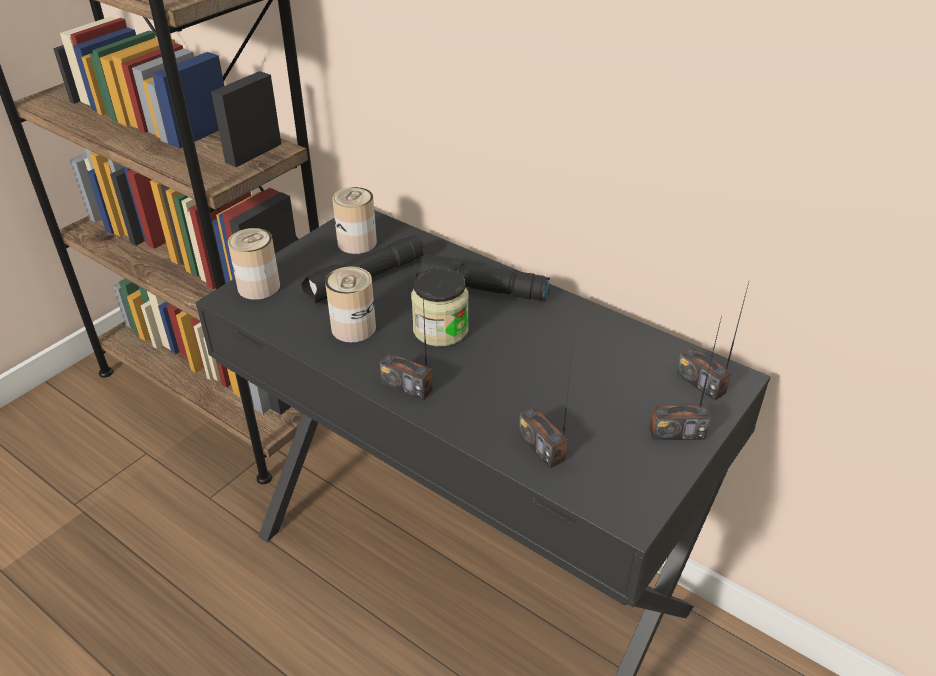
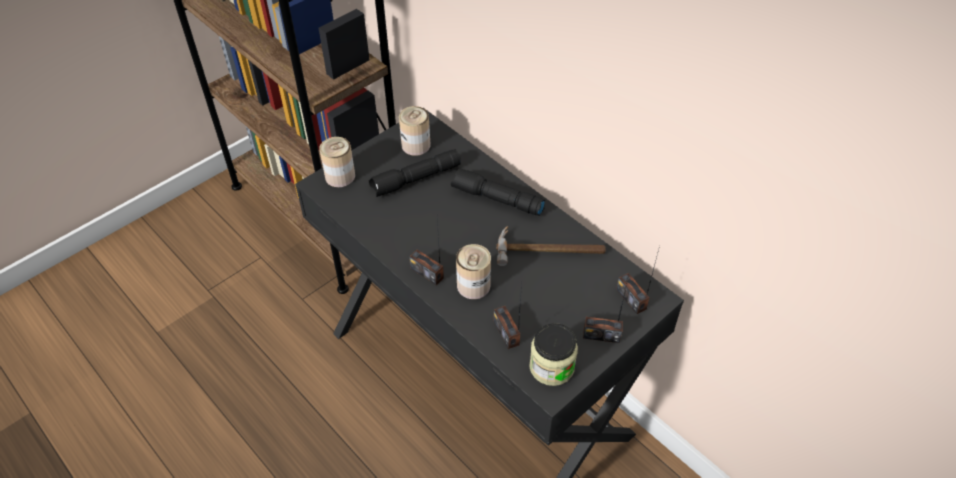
camera: 10 degrees right, 10 degrees up
(353, 328) = (400, 220): can -> can (473, 285)
(440, 330) = (460, 230): jar -> jar (551, 367)
(571, 338) = (550, 249): none -> hammer

